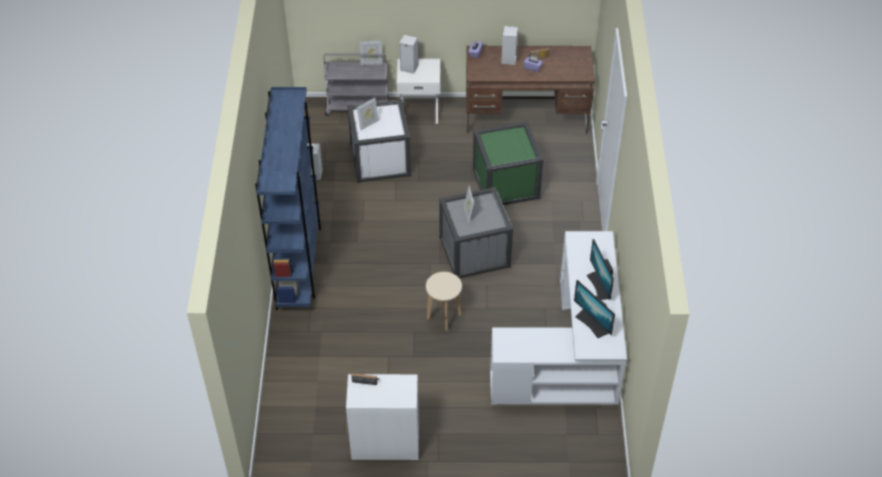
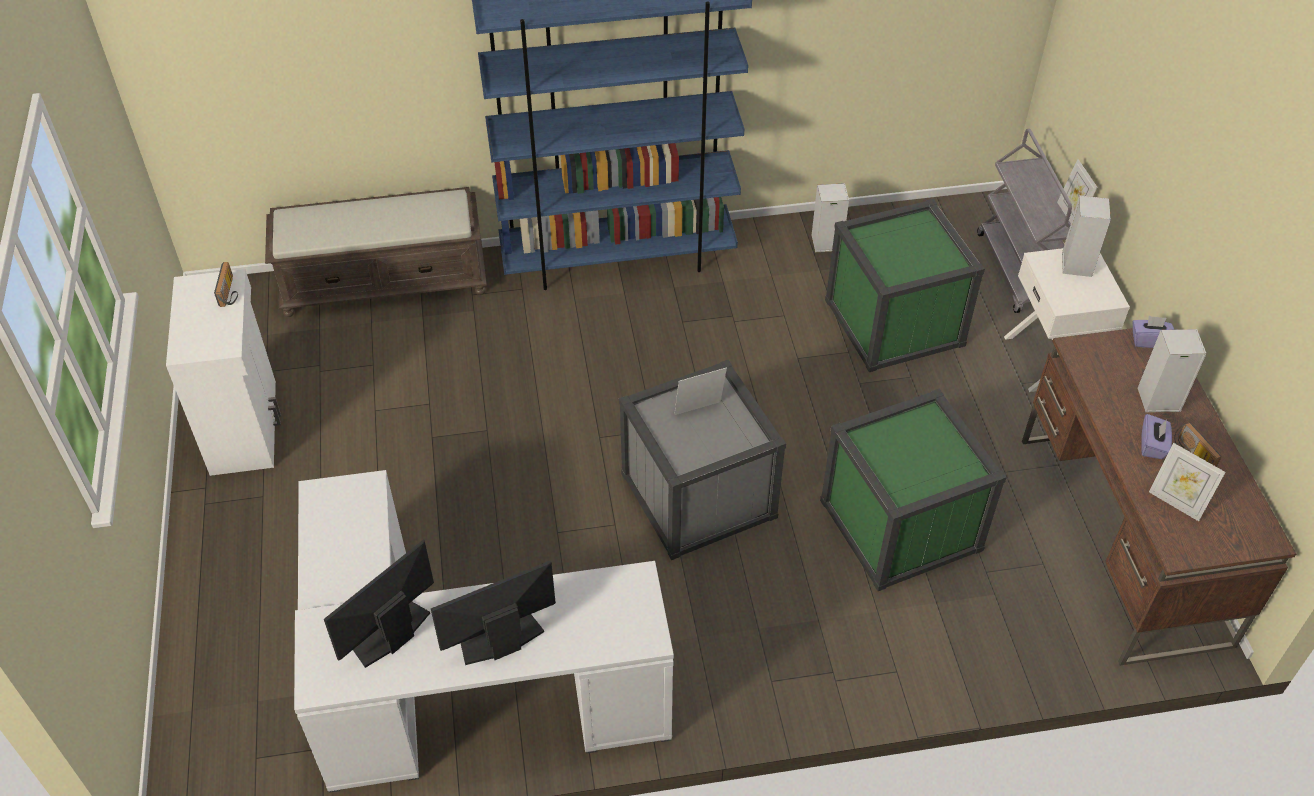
camera: 80 degrees right, 0 degrees up
(285, 373) = (385, 282): none -> brown bench
(368, 124) = (897, 235): picture frame -> picture frame (1176, 503)
(380, 160) = (894, 323): white storage box -> green storage box
(443, 317) = (527, 468): beige stool -> none

